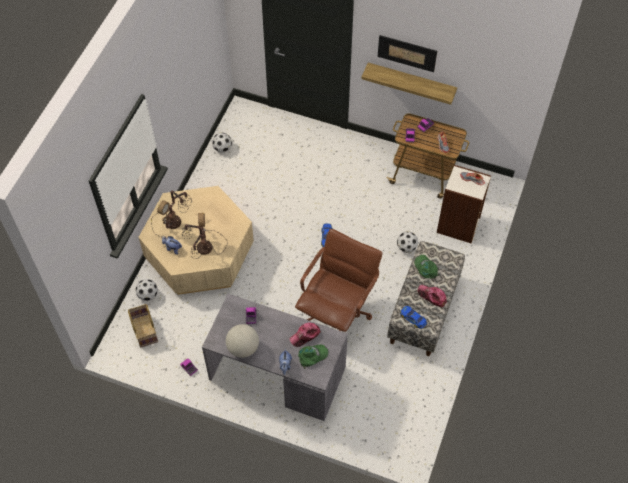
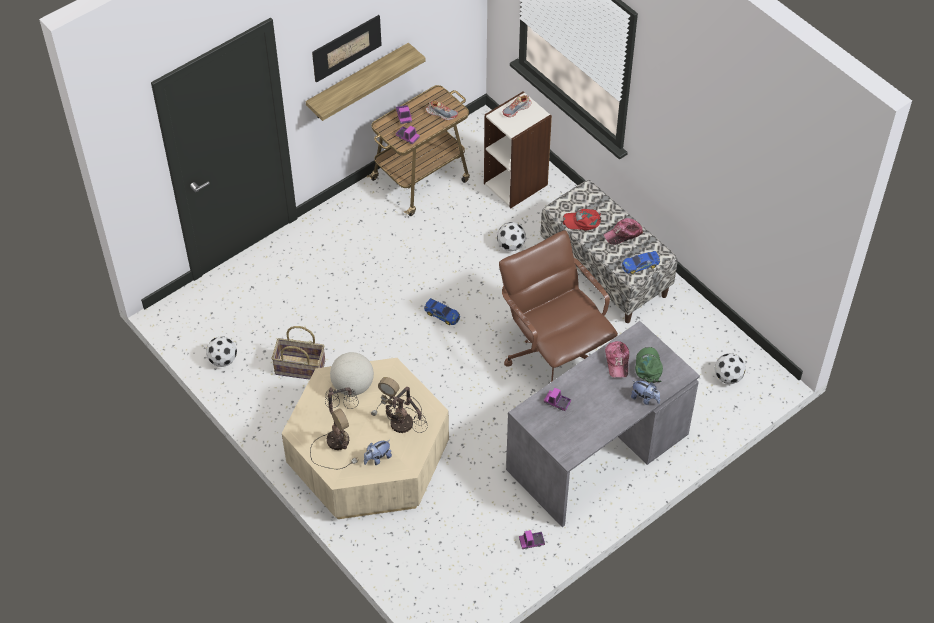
camera: 60 degrees left, 5 degrees down
(144, 330) = (444, 569): basket -> basket (299, 368)
(147, 295) = (393, 543): football -> football (728, 377)
(243, 348) = (595, 429): globe -> globe (353, 386)
(426, 268) = (582, 221): green cap -> red cap

